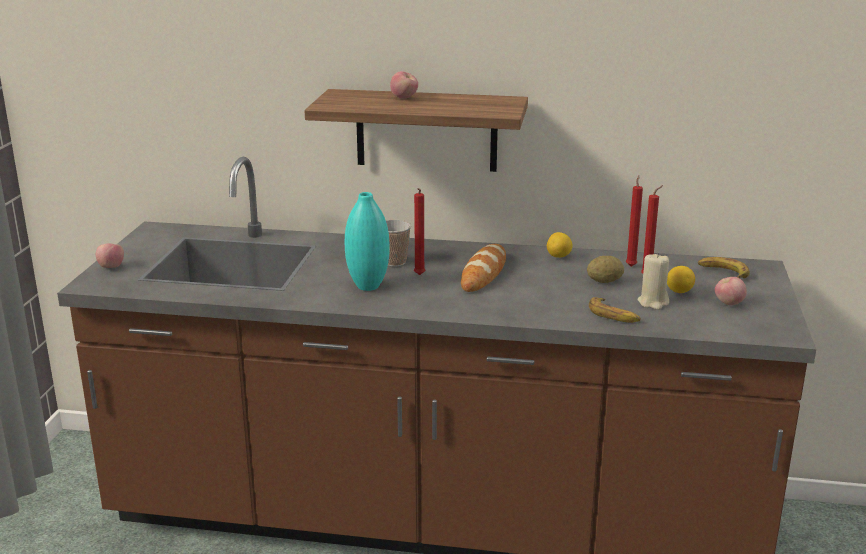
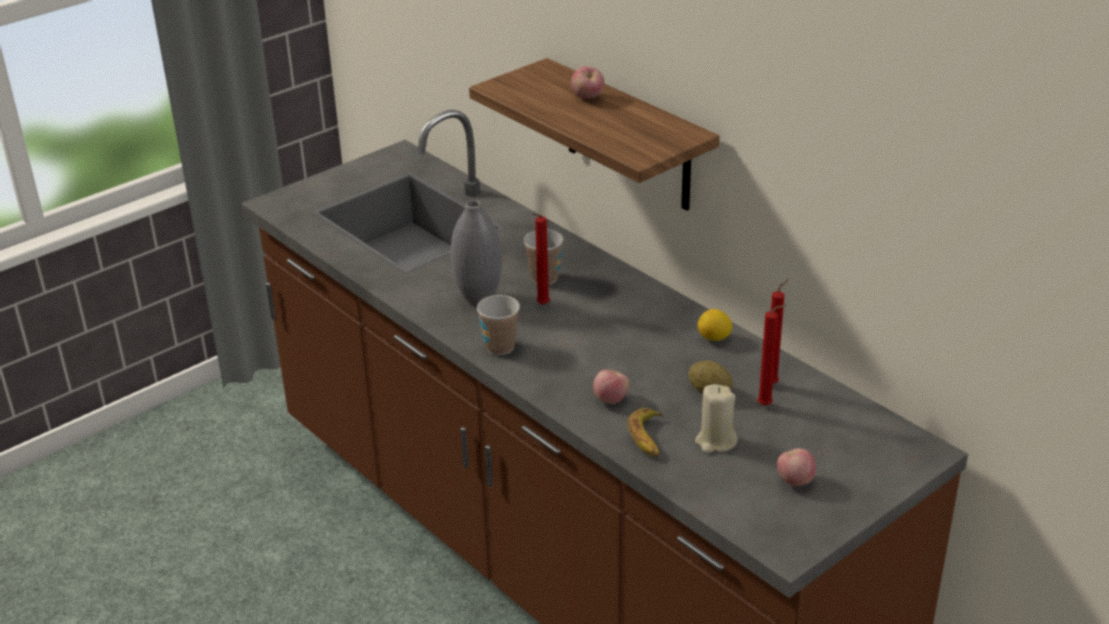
camera: 40 degrees right, 10 degrees up
(111, 267) = (311, 189): apple -> apple (611, 399)
(368, 286) = (478, 299): turquoise vase -> grey vase
(431, 305) = (500, 347): none -> cup
(484, 273) = (606, 328): bread -> none
(679, 292) = (766, 441): lemon -> none
(722, 272) = (862, 438): banana -> none

